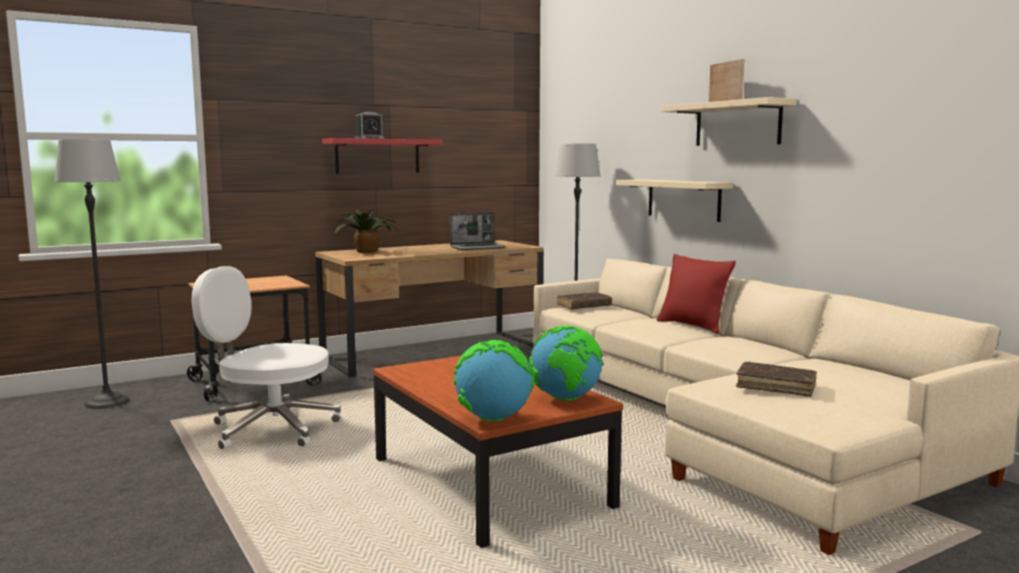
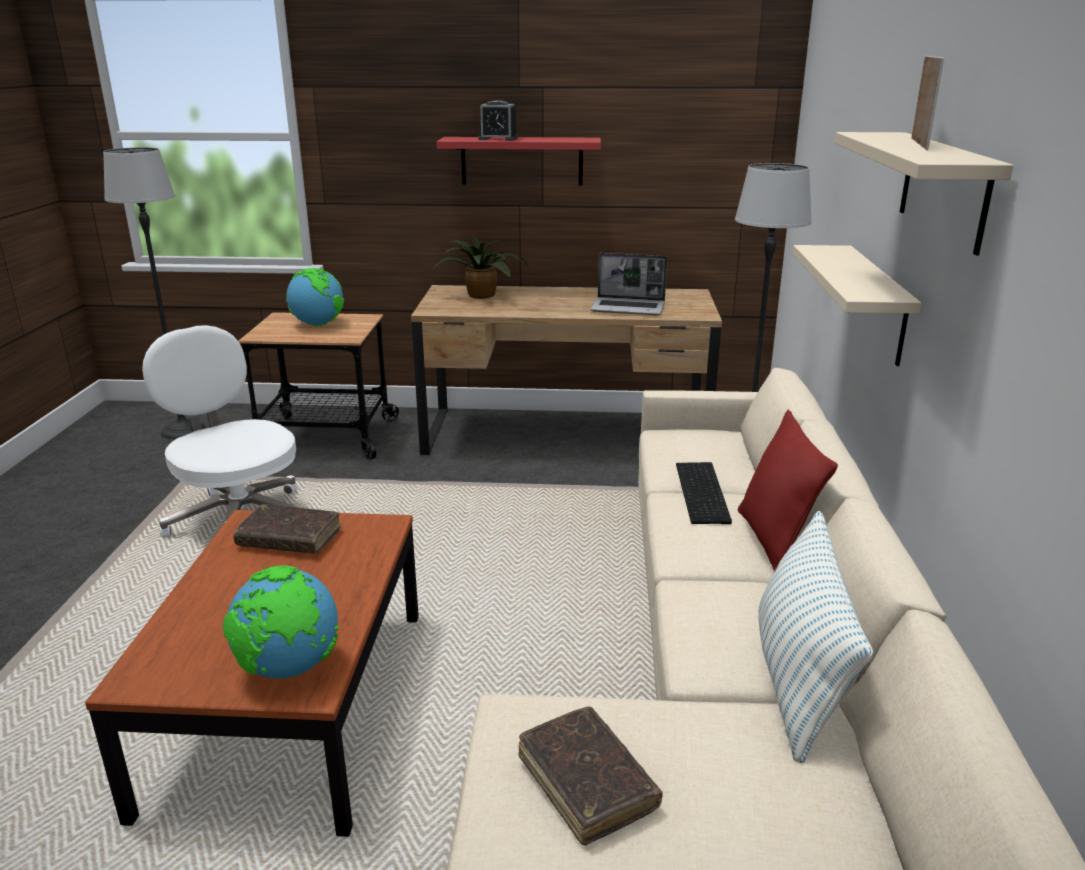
camera: 35 degrees right, 15 degrees up
(493, 419) = (145, 676): globe -> globe (318, 324)
(584, 306) = (692, 443): brown book -> brown book (289, 539)
(630, 318) = (704, 493): none -> keyboard
(784, 352) = (798, 676): none -> pillow

